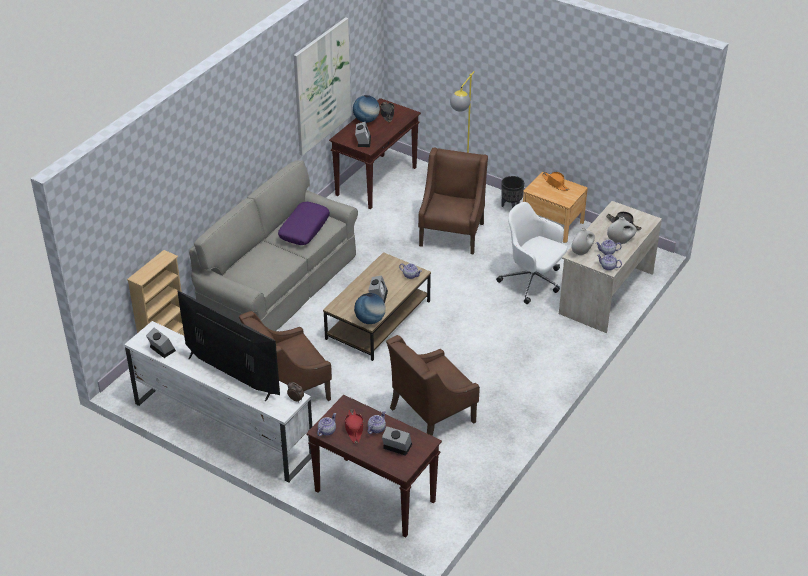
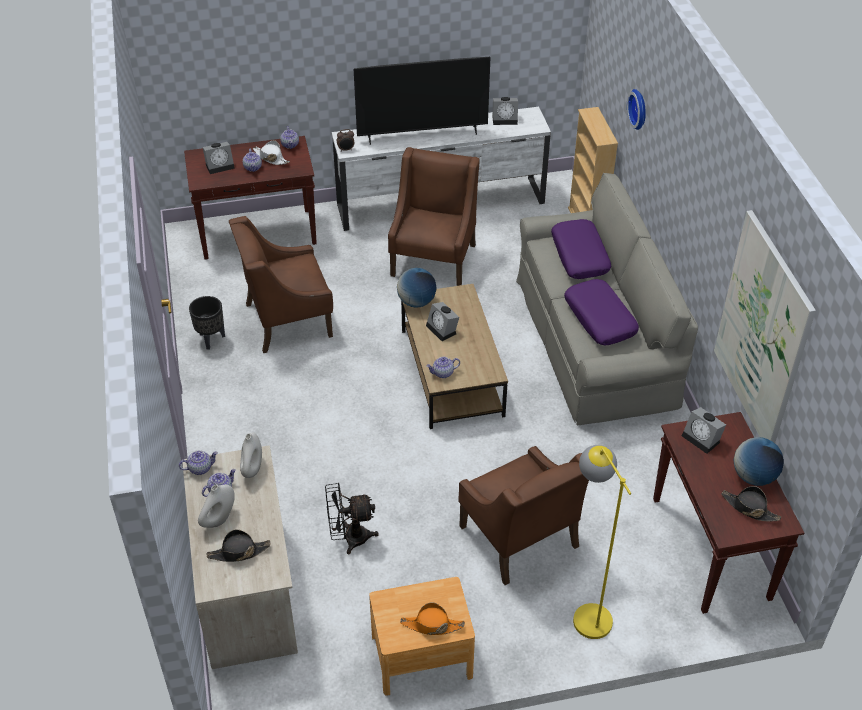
camera: 135 degrees right, 5 degrees up
(175, 191) = (639, 109): none -> wall clock
(257, 263) = (580, 256): none -> purple pillow
(354, 428) = (271, 158): red hat -> white hat
(431, 415) = (287, 320): brown armchair -> brown armchair turned 120 degrees counterclockwise
(511, 208) = (503, 641): black planter -> black planter (211, 339)
(532, 282) = (349, 538): white office chair -> black fan

